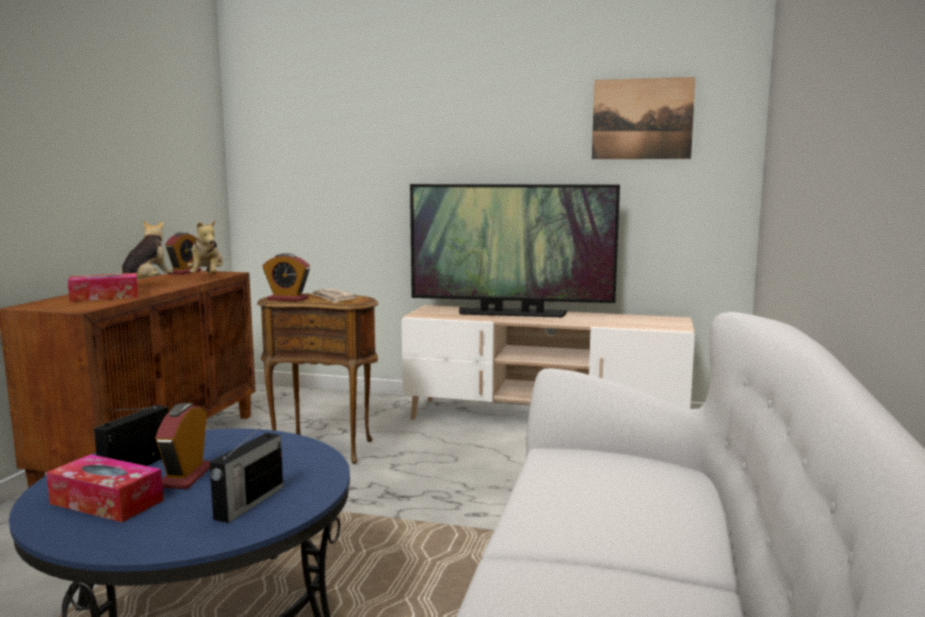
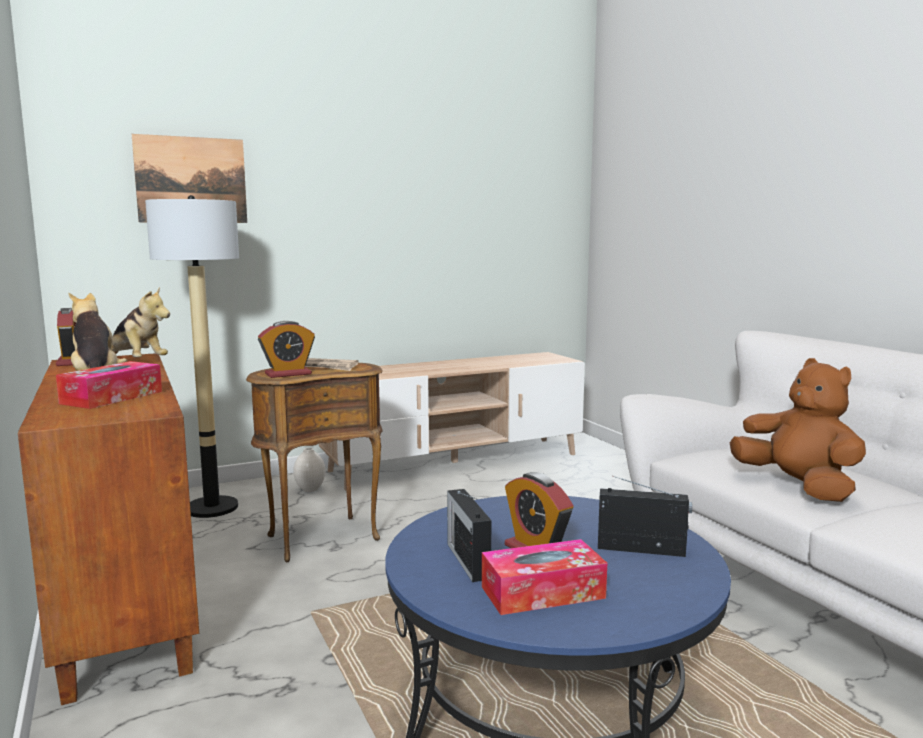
camera: 40 degrees left, 0 degrees up
(248, 503) = (642, 549): radio -> radio turned 60 degrees counterclockwise
(305, 407) = (212, 508): none -> floor lamp
(388, 411) = (310, 489): none -> white vase
(511, 313) = (419, 367): television -> none
(577, 513) = (797, 487): none -> brown plush toy
(642, 119) = (507, 182): picture -> picture (191, 180)

